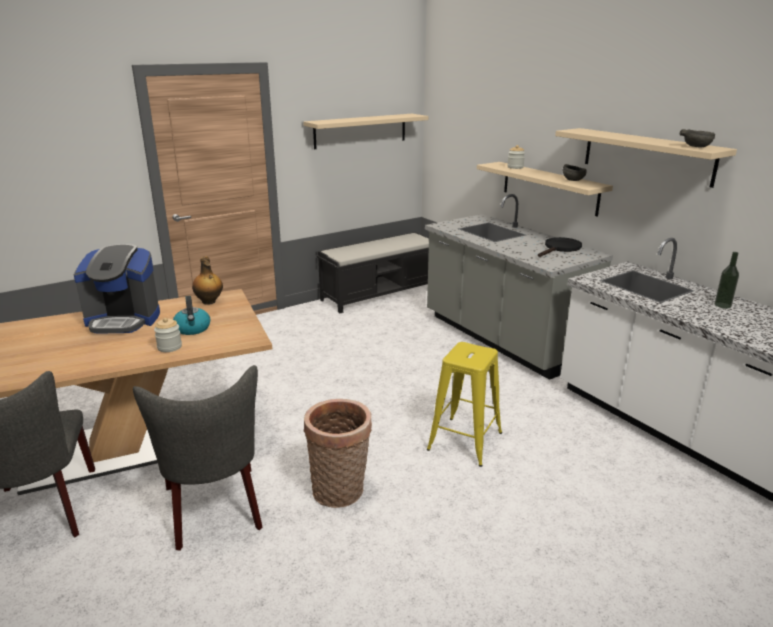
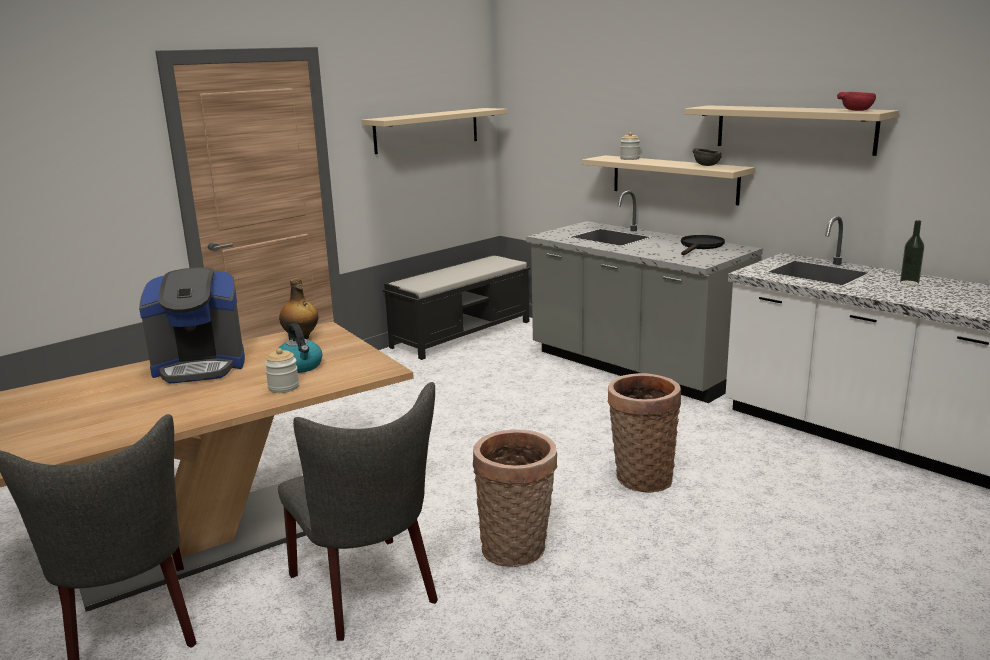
camera: 10 degrees left, 5 degrees down
(465, 441) = (641, 477): yellow stool -> basket
(696, 147) = (856, 110): grey bowl -> red bowl

